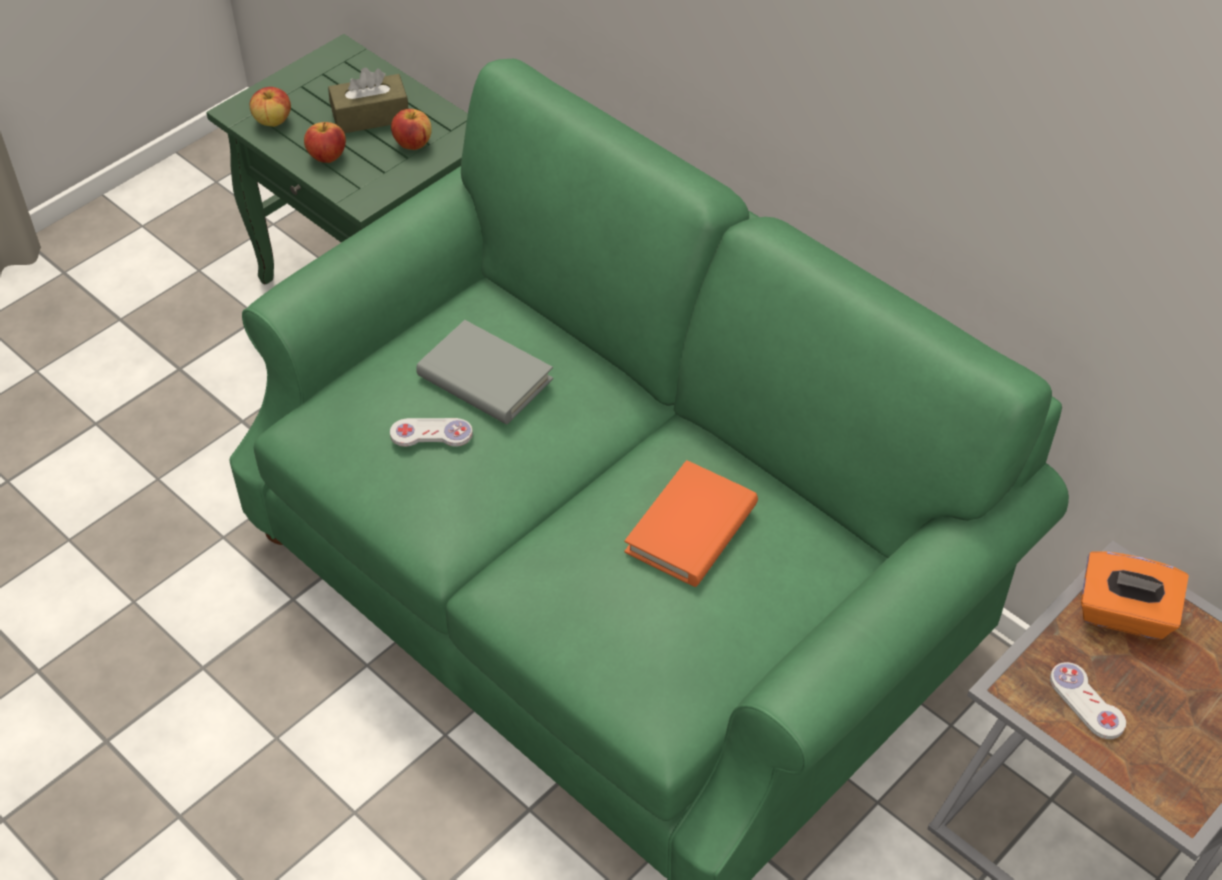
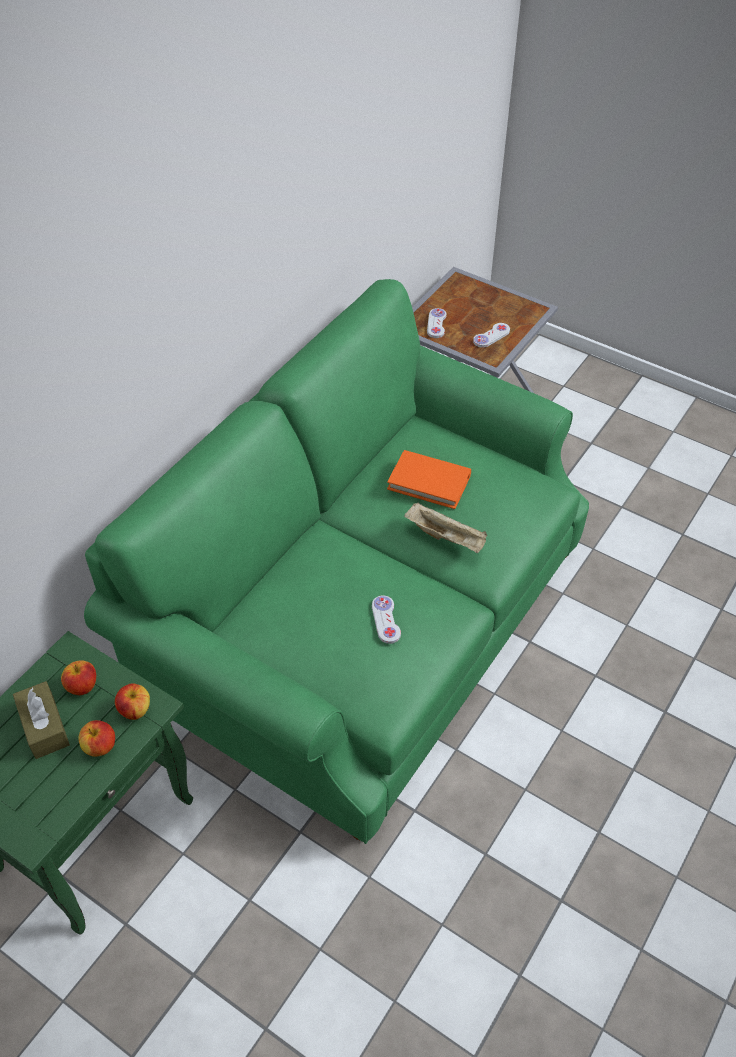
camera: 100 degrees left, 0 degrees up
(273, 121) = (49, 804): apple -> apple (135, 710)
(485, 378) = (328, 600): grey book -> none
(574, 537) = (446, 537): none -> beige tray
(1124, 615) = (436, 324): orange tissue box -> white game controller

